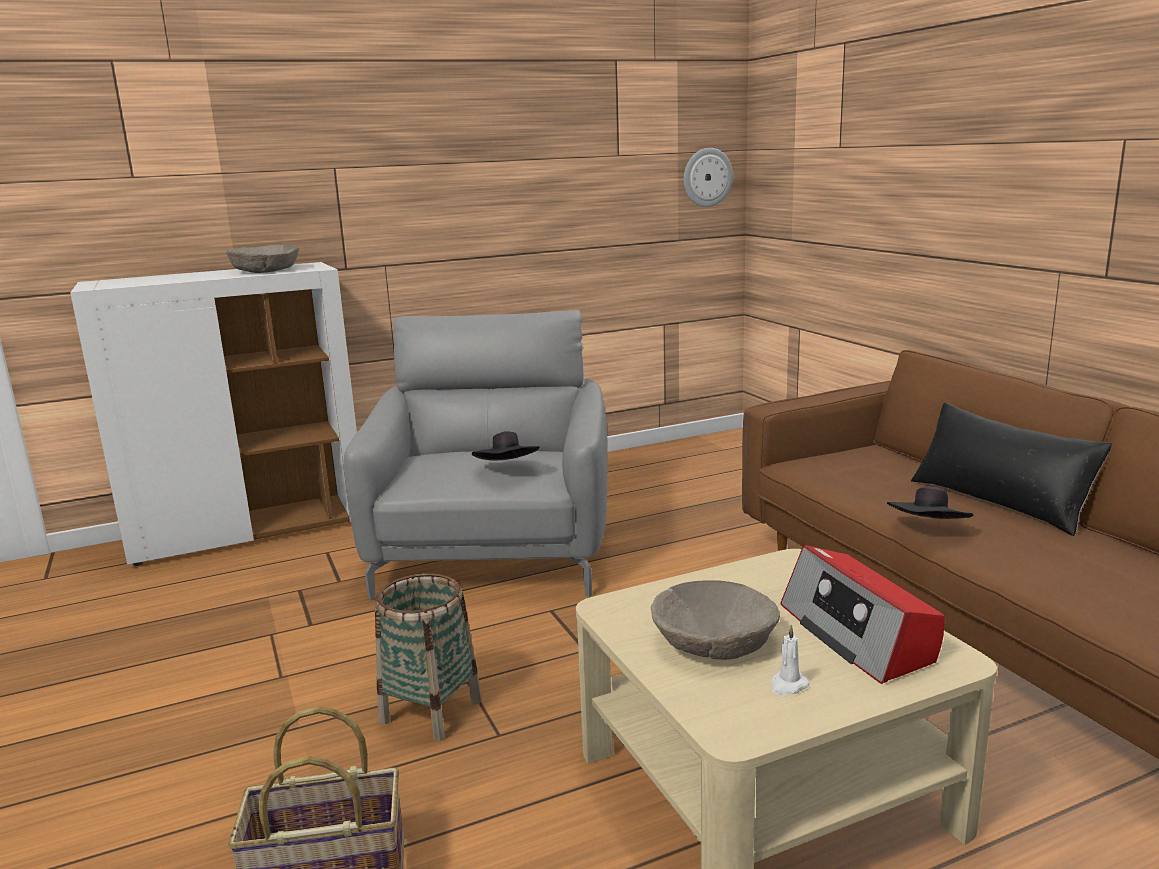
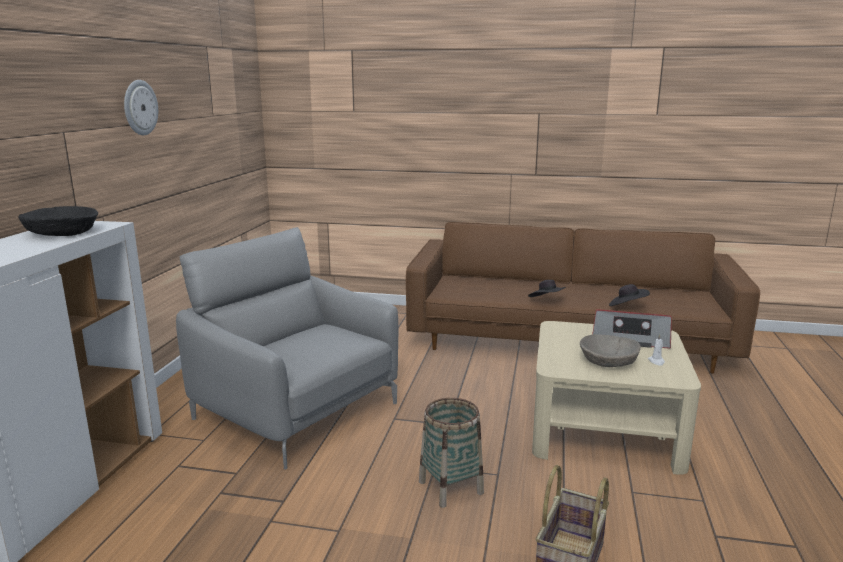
camera: 55 degrees left, 0 degrees up
(265, 270) = (61, 233): beige bowl -> black bowl
(507, 469) = (340, 339): black hat -> black hat (627, 307)
(707, 177) = (250, 129): wall clock -> wall clock (139, 107)
(999, 501) = (536, 283): black pillow -> none

